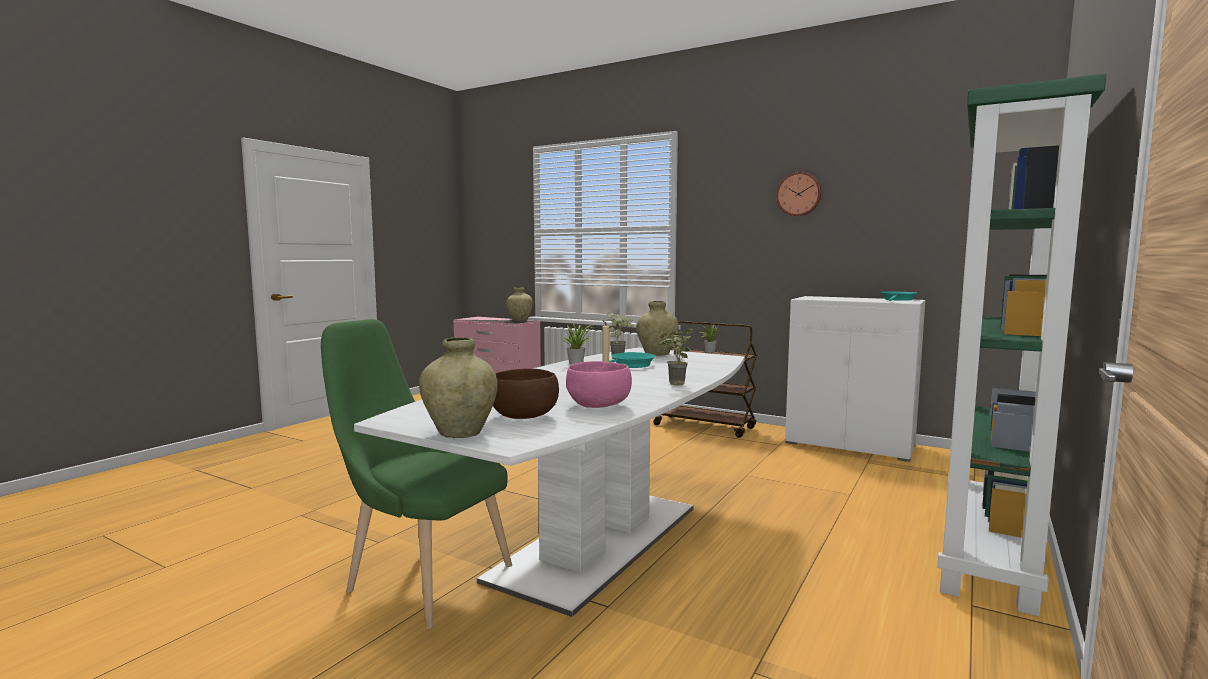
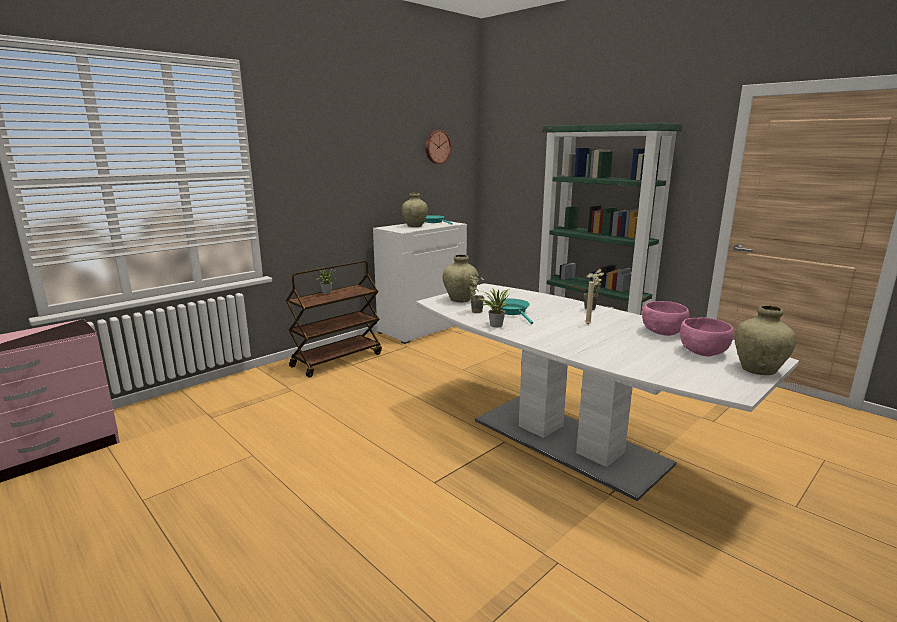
camera: 75 degrees left, 10 degrees up
(422, 579) = (633, 530): green chair -> none
(519, 320) = (55, 328): beige vase -> beige vase (415, 226)
(524, 416) = (703, 352): brown bowl -> pink bowl
(799, 194) = (359, 142): wall clock -> wall clock (437, 147)

